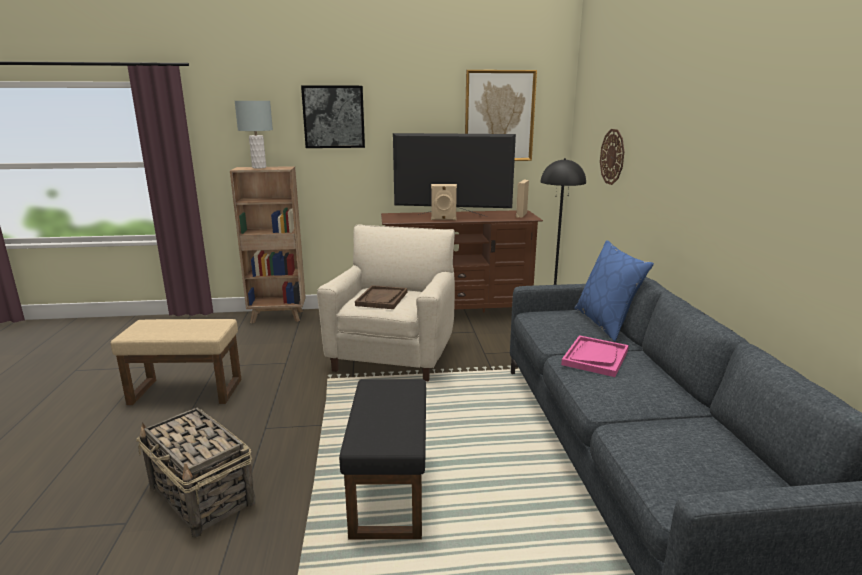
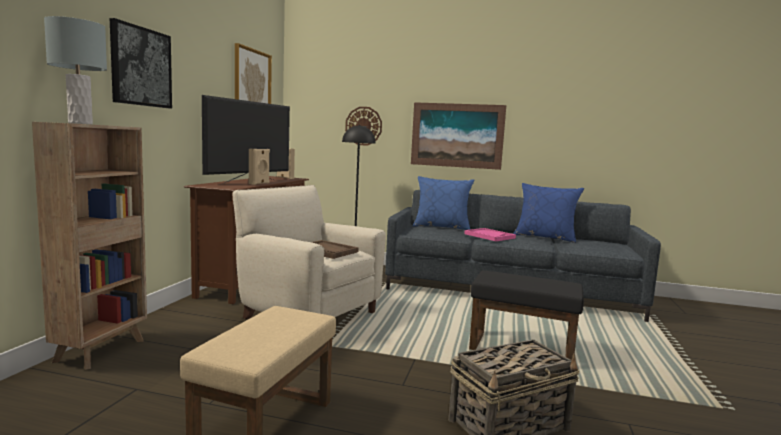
camera: 70 degrees left, 10 degrees down
(683, 182) = (457, 135): none -> picture
(684, 403) = (545, 237): none -> blue pillow

